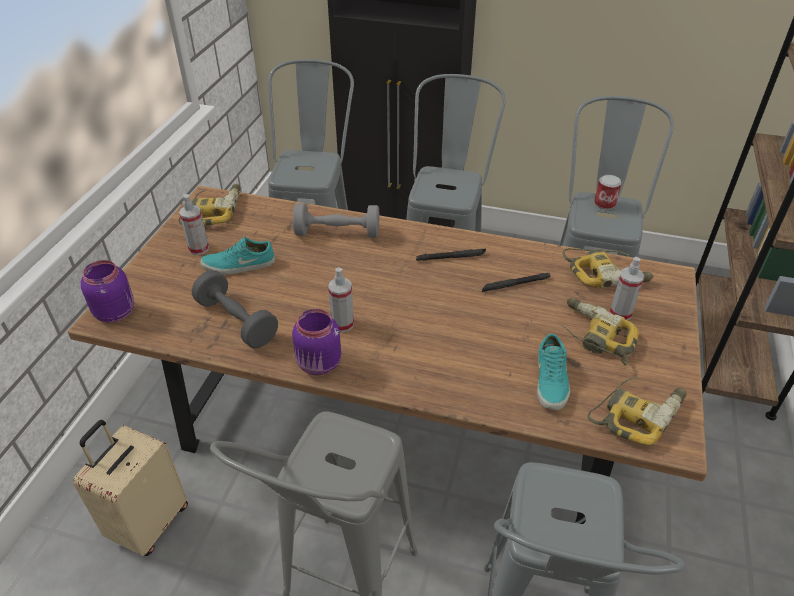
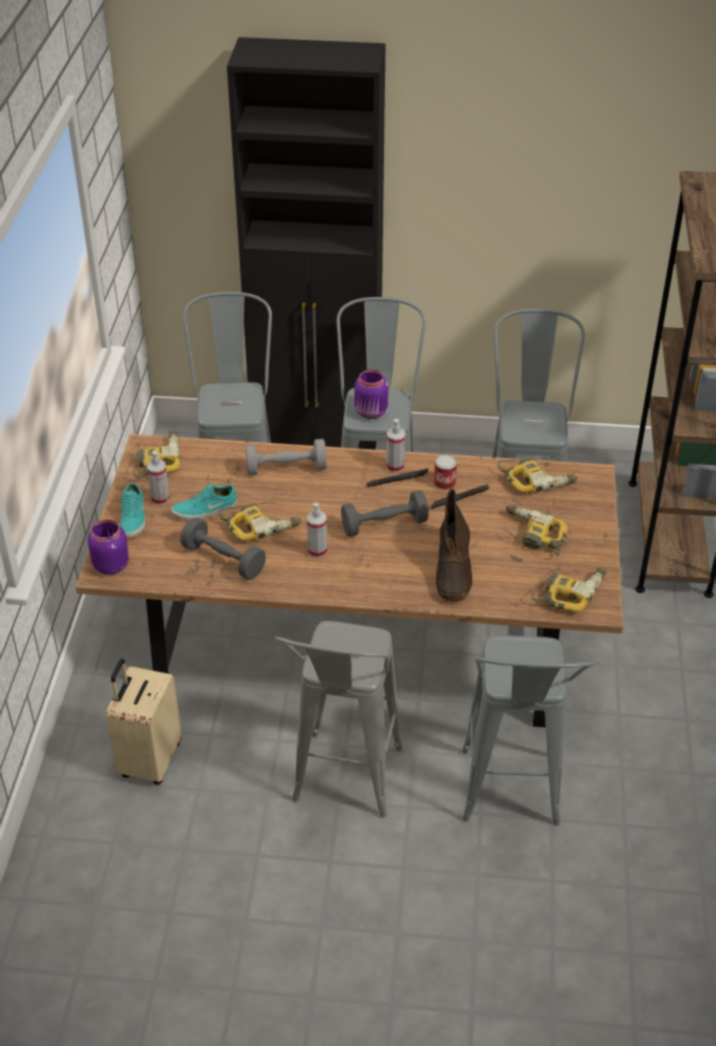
camera: 10 degrees left, 0 degrees up
(291, 288) = (260, 525): none -> power drill
(319, 365) = (308, 586): purple jar -> purple jar (371, 413)
(425, 304) = (384, 525): none -> grey dumbbell
(495, 366) = (453, 569): none -> brown boot
(552, 381) = (501, 575): turquoise shoe -> turquoise shoe (134, 519)
(604, 203) = (531, 410): can -> can (444, 483)
(620, 313) = (552, 513): spray bottle -> spray bottle (395, 466)

